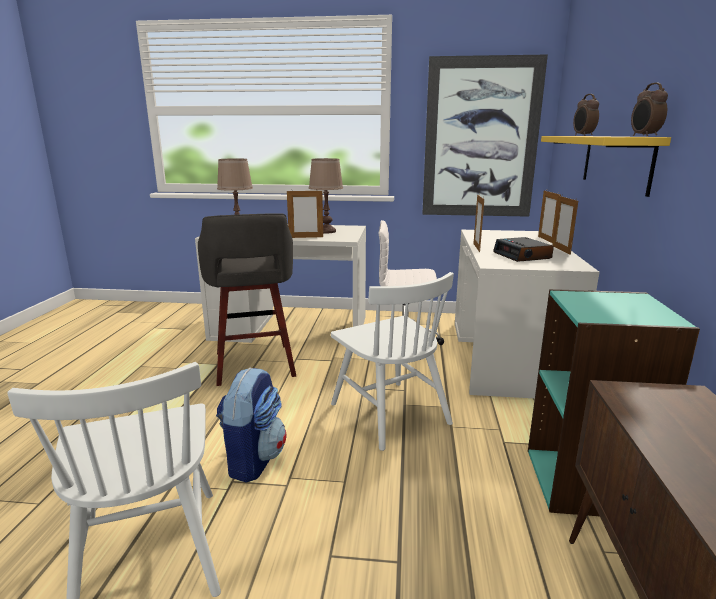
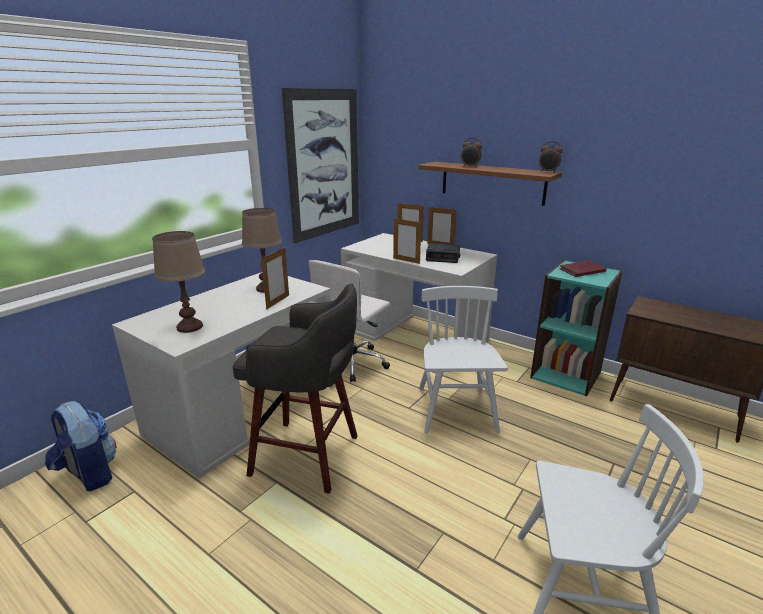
camera: 60 degrees left, 5 degrees up
(253, 459) = (480, 498): backpack -> backpack (89, 474)
(389, 413) = (456, 409): white chair -> white chair turned 90 degrees counterclockwise
(615, 162) = (492, 182): yellow shelf -> brown shelf
(619, 304) = (582, 271): none -> red book

